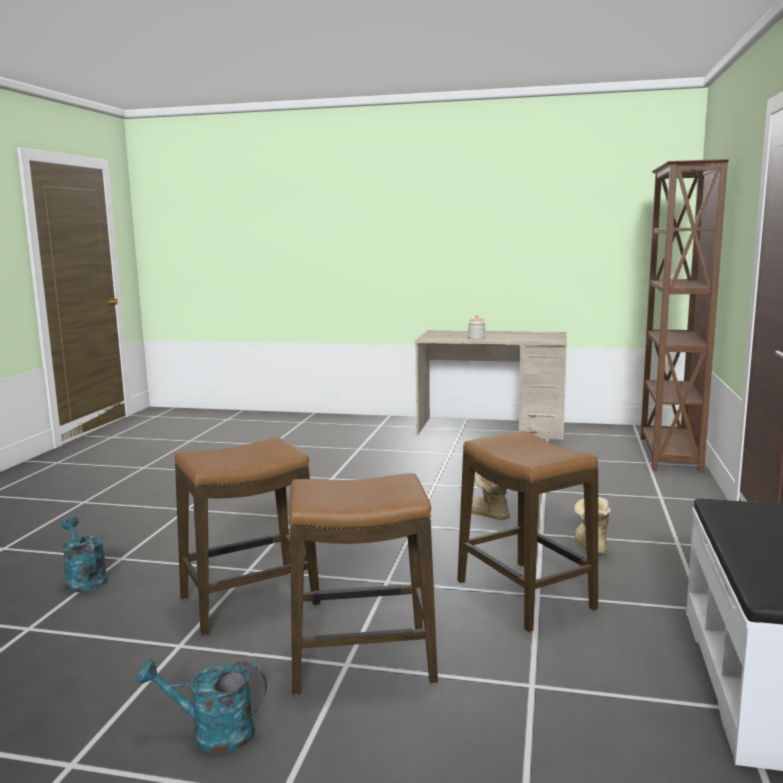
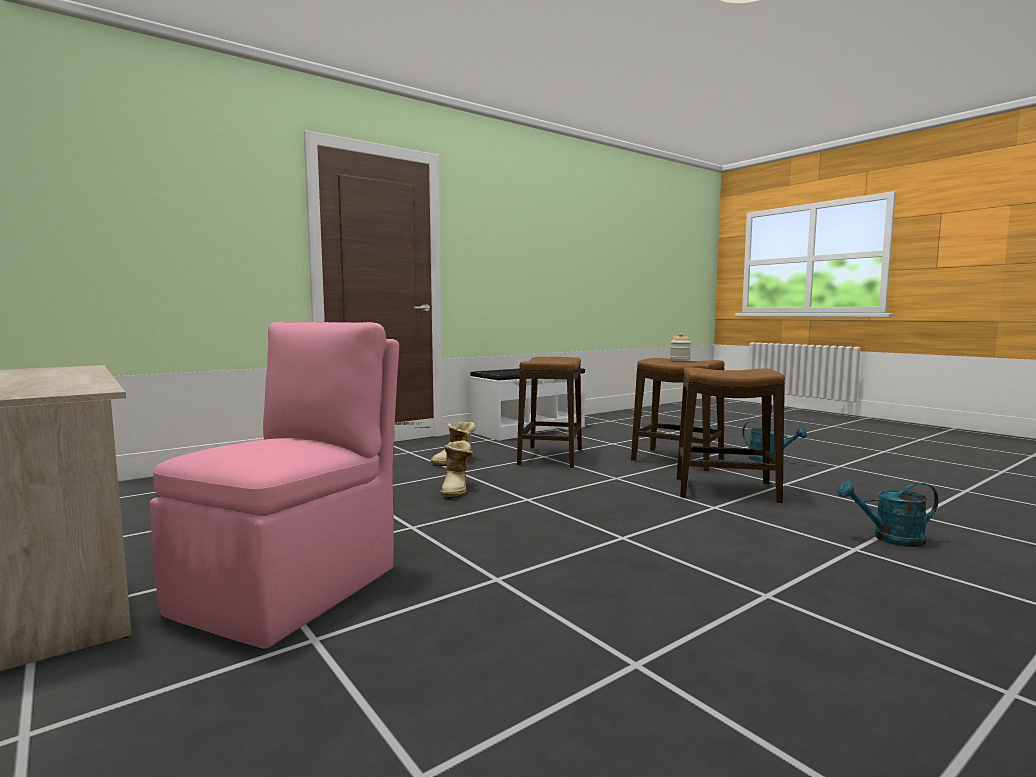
camera: 140 degrees left, 5 degrees down
(84, 579) = (889, 538): turquoise watering can -> turquoise watering can turned 90 degrees clockwise
(408, 453) = (292, 588): none -> pink chair
(476, 338) = (64, 380): jar -> jar (680, 360)
(668, 454) = (148, 485): brown bookcase -> none

